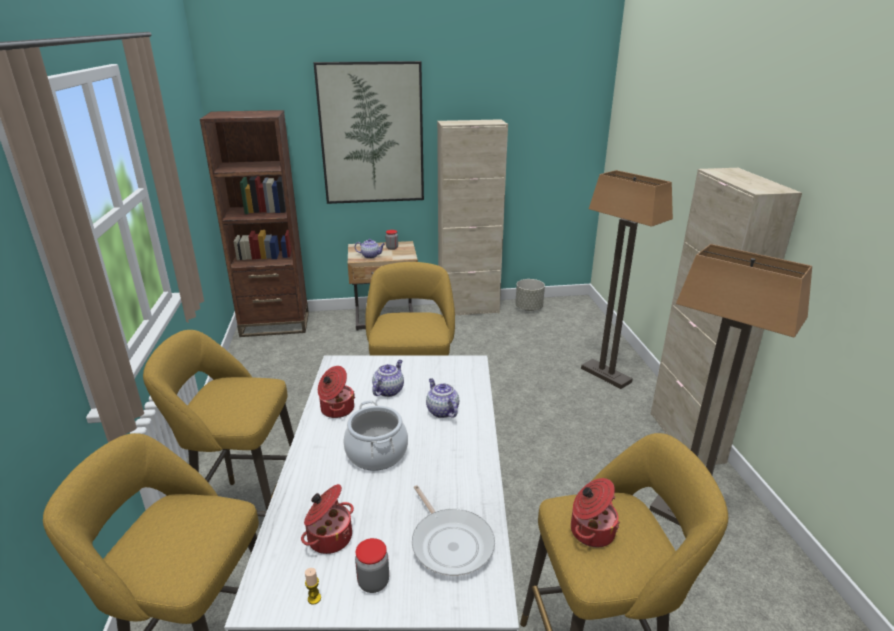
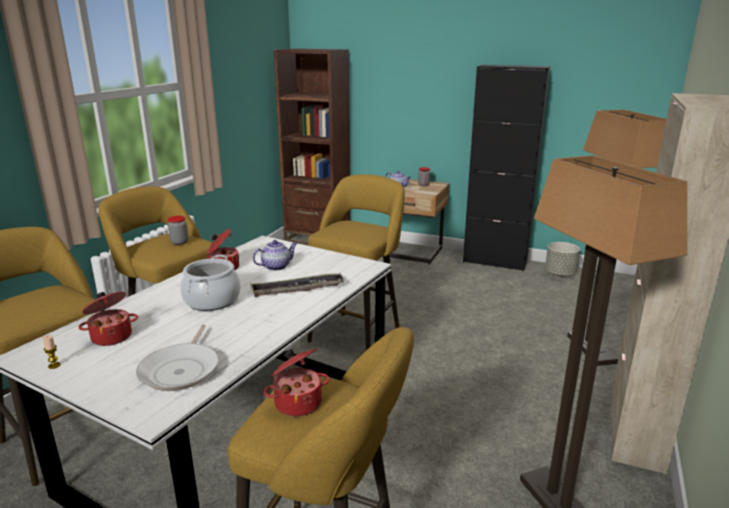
camera: 30 degrees right, 5 degrees down
(372, 134) = (421, 75): picture -> none
(373, 582) = (99, 371): jar -> jar (179, 242)
(441, 411) = (298, 289): teapot -> tray
(468, 309) = (494, 262): beige cabinet -> black cabinet

